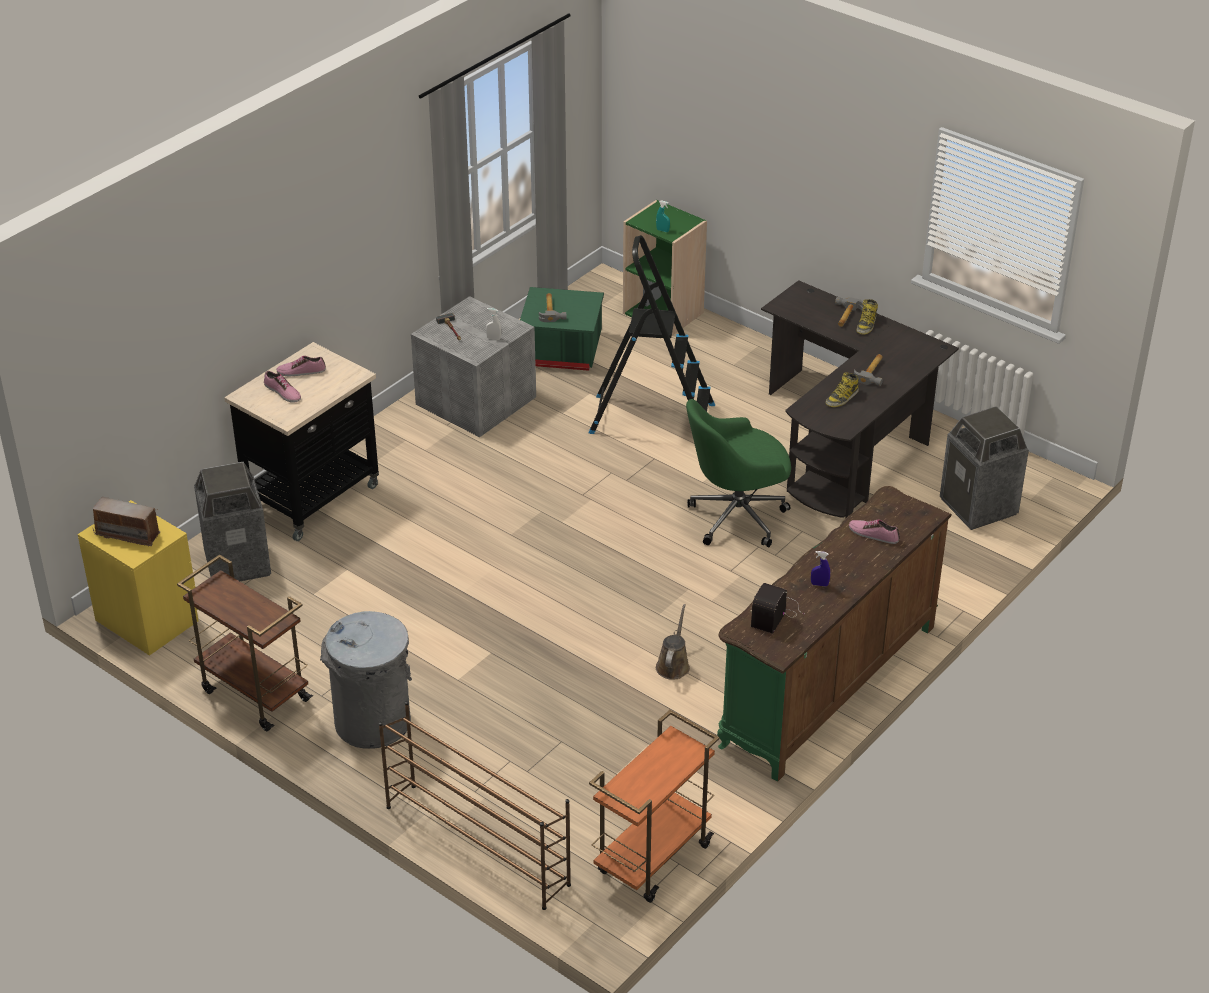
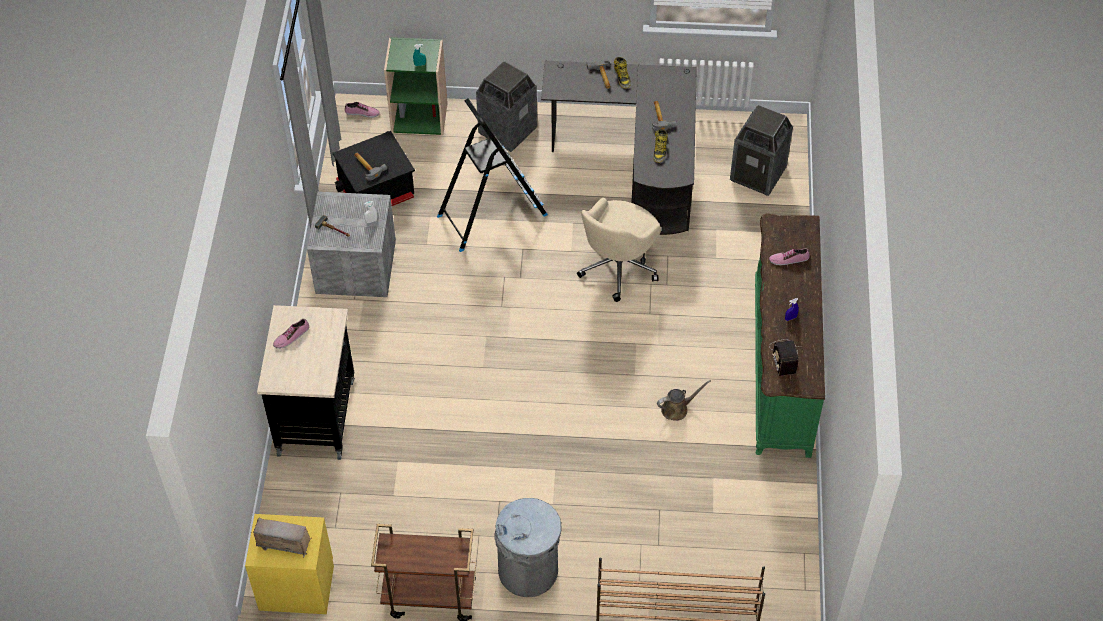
camera: 35 degrees left, 15 degrees up
(128, 534) = (283, 543): radio -> radio turned 150 degrees counterclockwise
(237, 563) = (315, 502): trash can -> trash can (507, 131)
(282, 392) = (296, 363): shoe -> shoe (362, 113)
(561, 351) = (377, 189): green storage box -> black storage box
(651, 862) = (788, 562): orange cart -> none
(673, 665) = (677, 409): brown watering can -> brown watering can turned 90 degrees clockwise
(736, 518) = (618, 269): green office chair -> beige office chair

